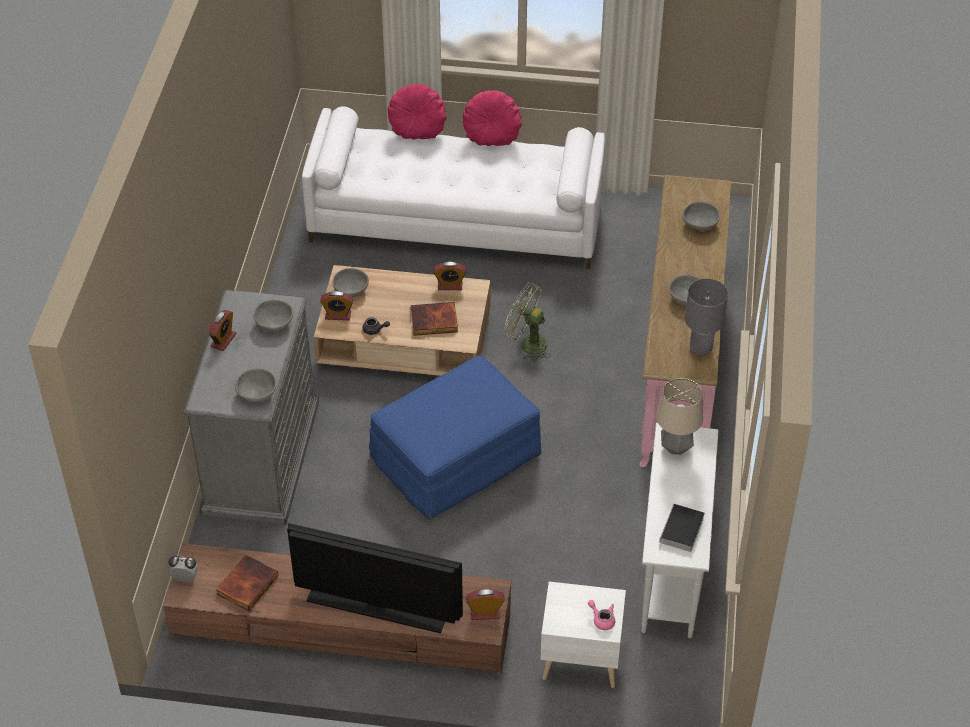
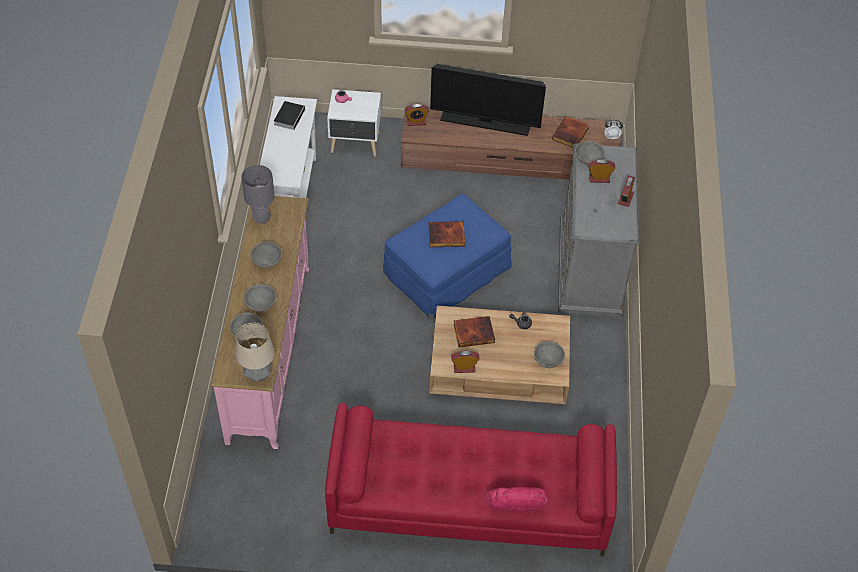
camera: 175 degrees right, 5 degrees up
(274, 324) = (591, 212): grey bowl -> grey bowl (261, 303)
(338, 315) = (554, 336): alarm clock -> alarm clock (599, 178)
(456, 221) = (468, 501): white sofa -> red sofa
(458, 406) = (446, 236): none -> book
(492, 139) = (438, 505): pink pillow -> none
(527, 344) = (396, 369): green fan -> none
(676, 448) = (287, 169): table lamp -> table lamp (257, 375)

